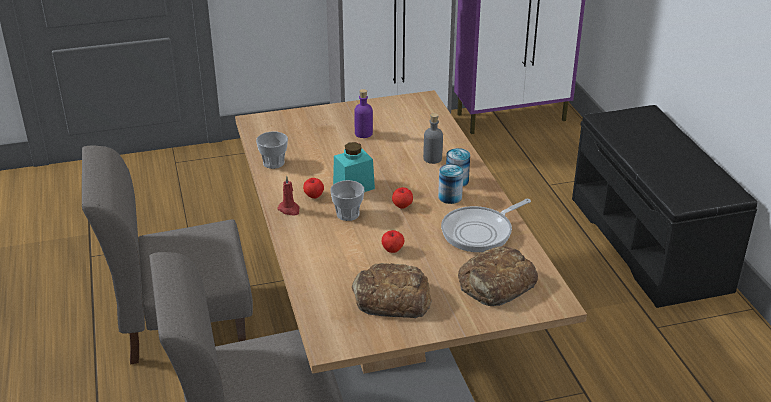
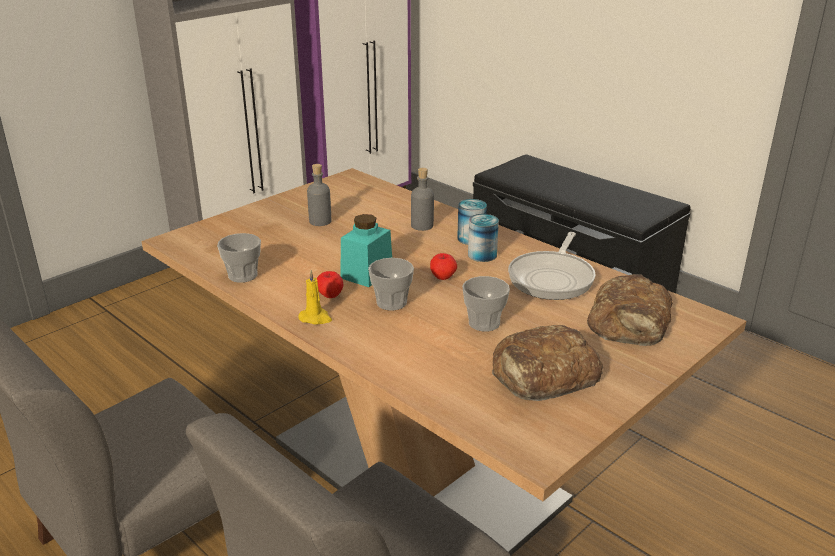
camera: 30 degrees left, 5 degrees down
(289, 210) = (315, 318): red candle -> yellow candle
(363, 133) = (320, 221): purple bottle -> grey bottle
(392, 250) = (484, 323): apple -> cup

